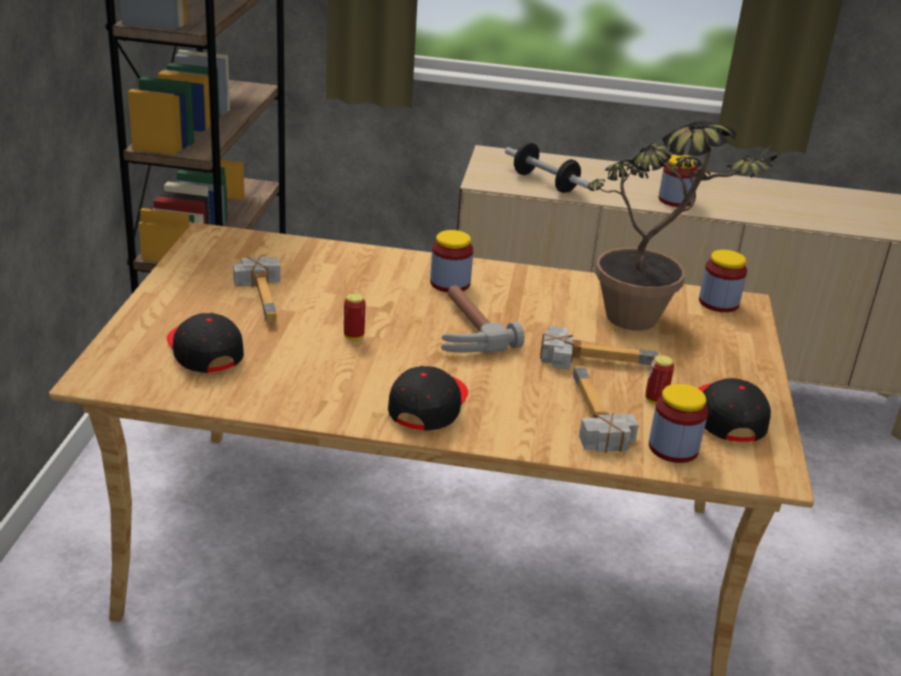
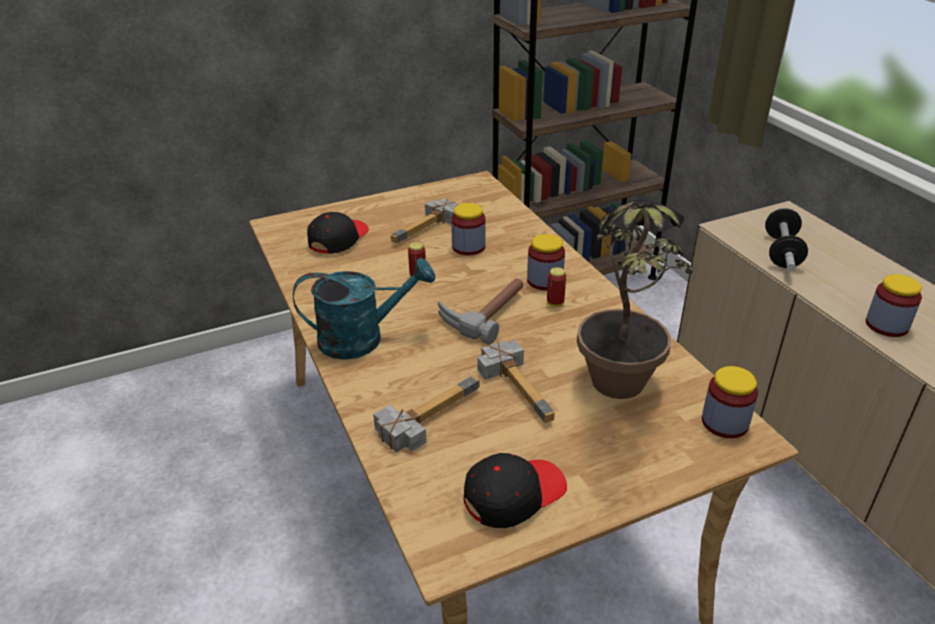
camera: 60 degrees right, 5 degrees up
(428, 406) = (362, 338): black cap -> turquoise watering can
(655, 400) = (492, 442): can -> can (555, 303)
(673, 448) = (426, 477): jar -> jar (468, 247)

